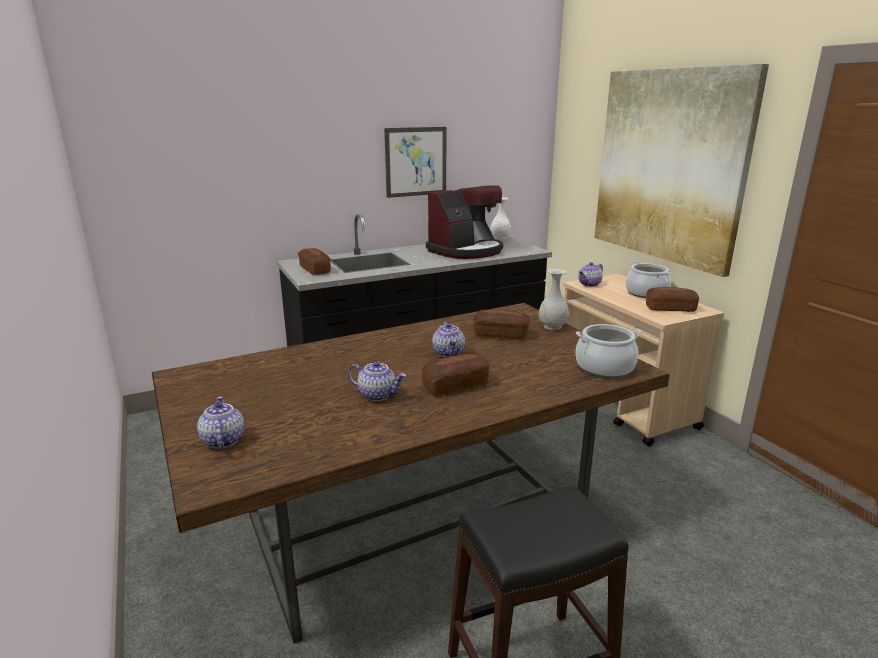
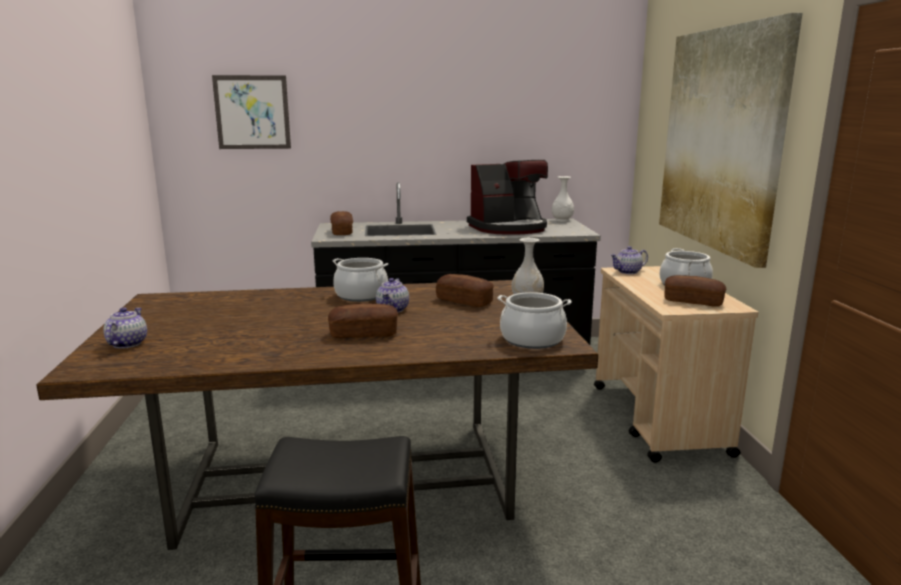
camera: 20 degrees right, 5 degrees down
(378, 395) = (286, 331): teapot -> none
(400, 341) = (361, 295): none -> cooking pot
(416, 162) = (469, 134): picture -> picture (252, 112)

